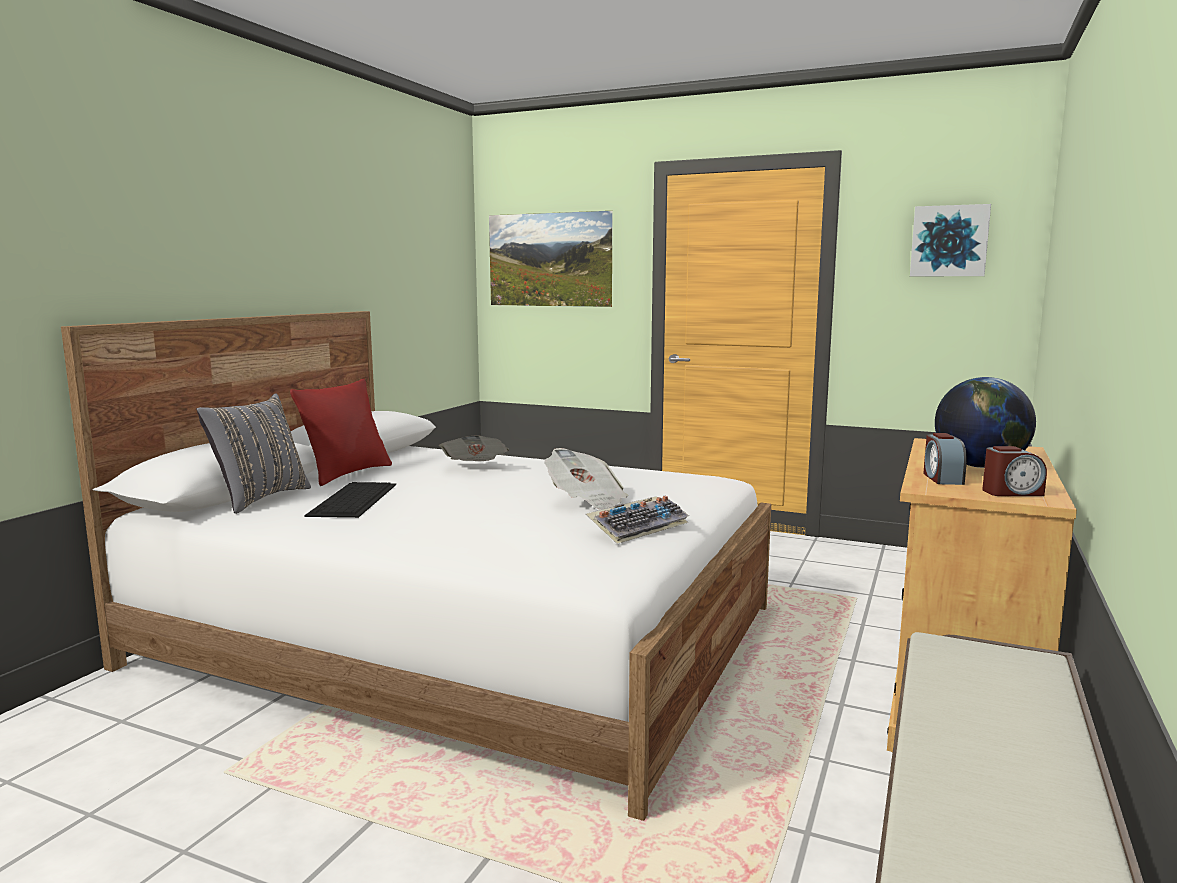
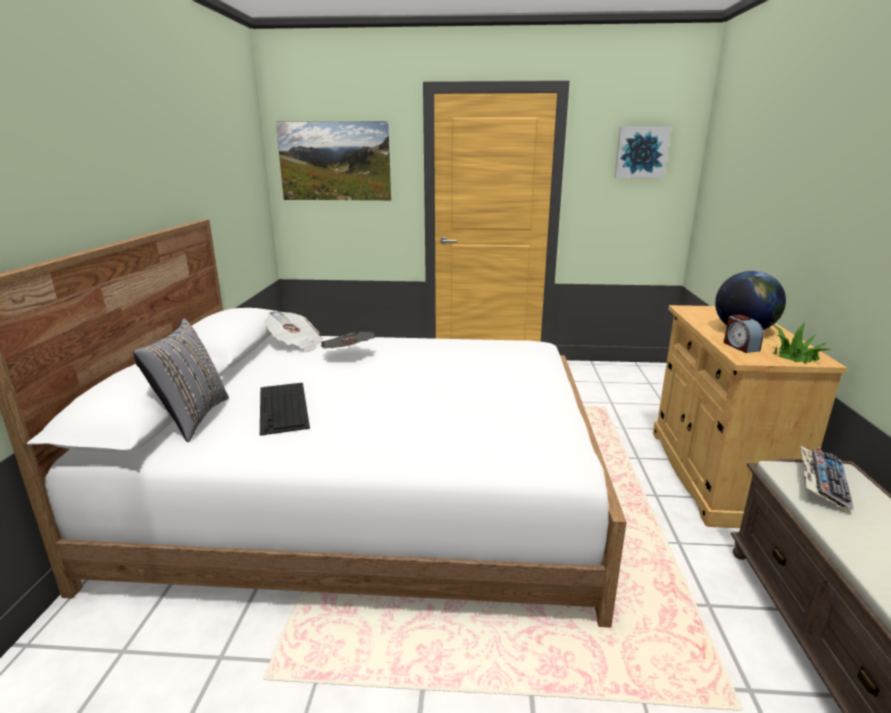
camera: 20 degrees left, 10 degrees up
(347, 473) = (244, 375): red pillow -> none
(586, 501) = (472, 381): newspaper -> newspaper (296, 344)
(638, 527) = (540, 404): keyboard -> keyboard (821, 484)
(1011, 492) = (795, 356): alarm clock -> potted plant

